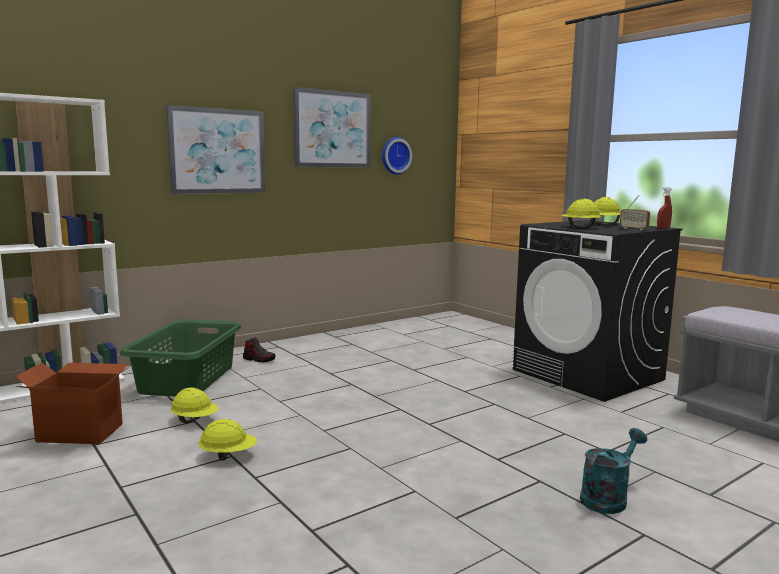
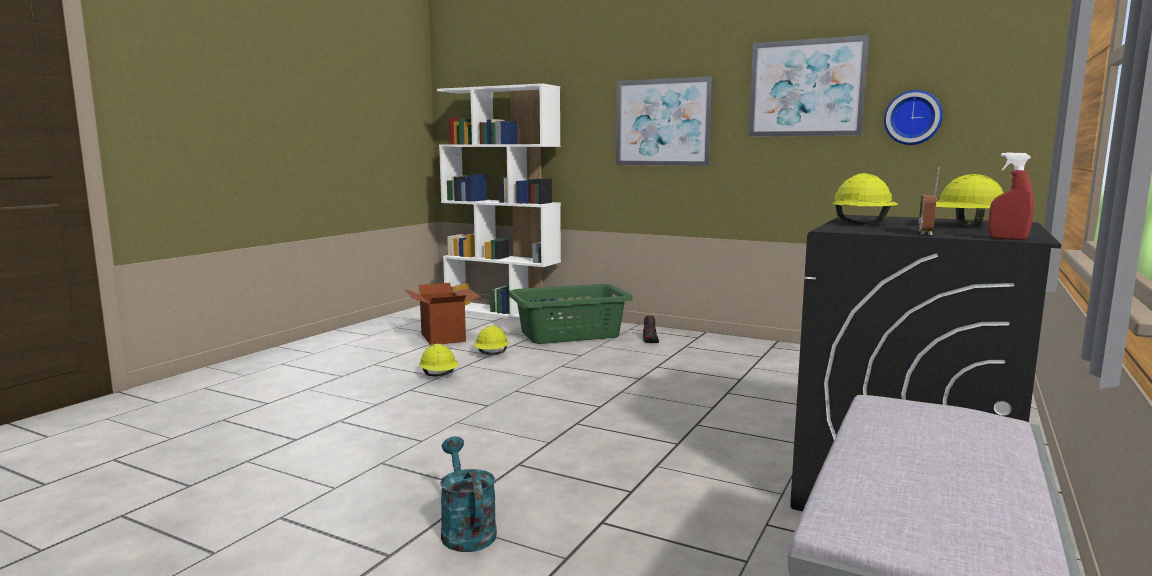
camera: 65 degrees right, 0 degrees up
(608, 498) = (465, 530): turquoise watering can -> turquoise watering can turned 135 degrees counterclockwise

